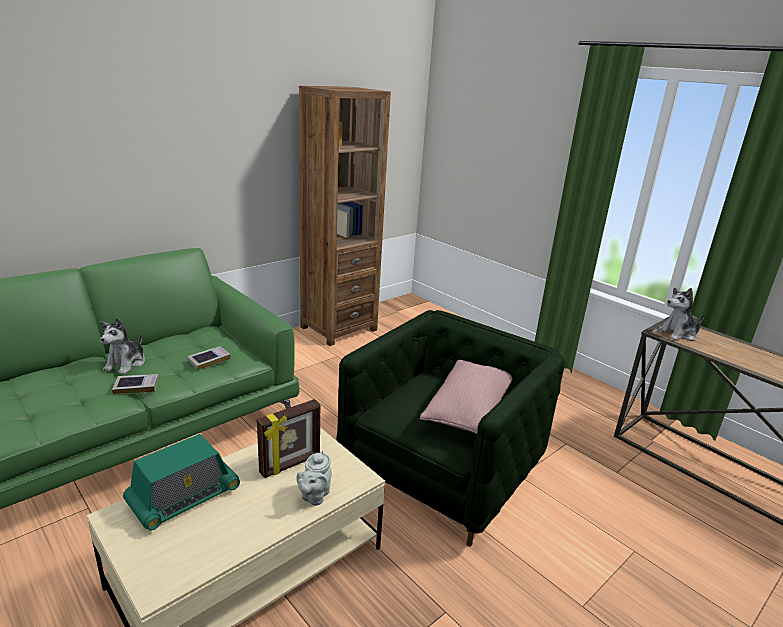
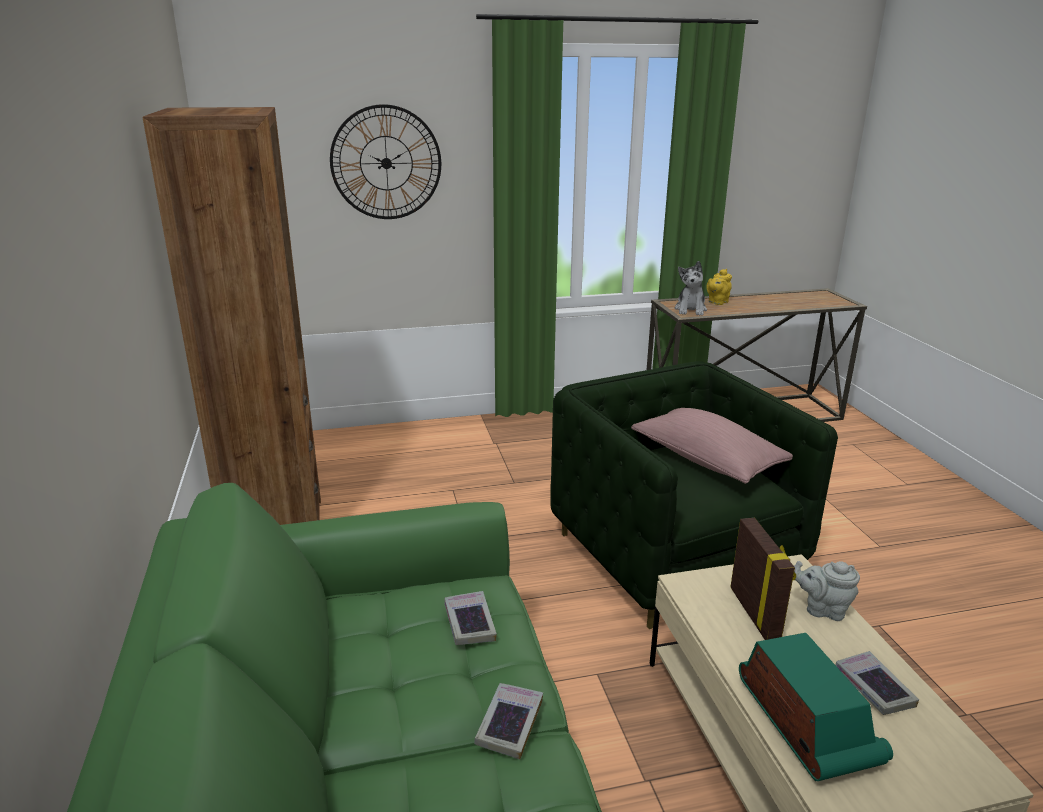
camera: 60 degrees left, 0 degrees up
(126, 363) = (400, 733): plush toy -> none
(231, 527) = (874, 688): none -> book
(314, 496) = (822, 609): grey teapot -> grey teapot turned 150 degrees clockwise
(511, 145) = (386, 163): none -> wall clock
(725, 343) = (717, 302): none -> yellow teapot

